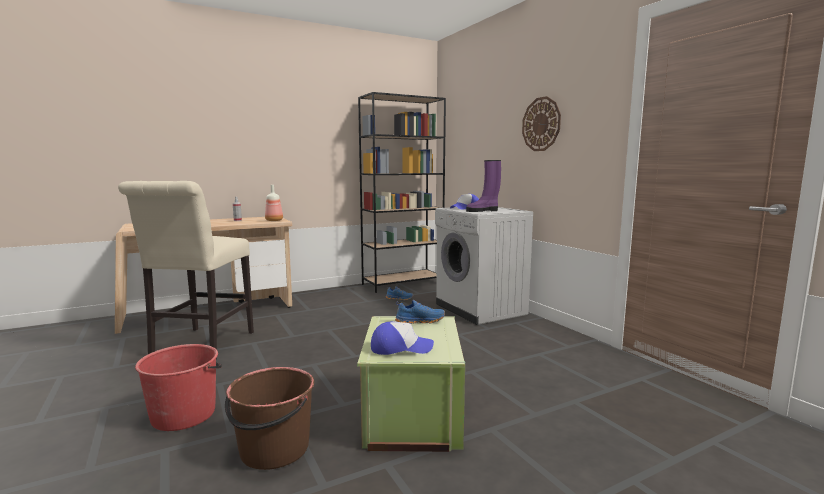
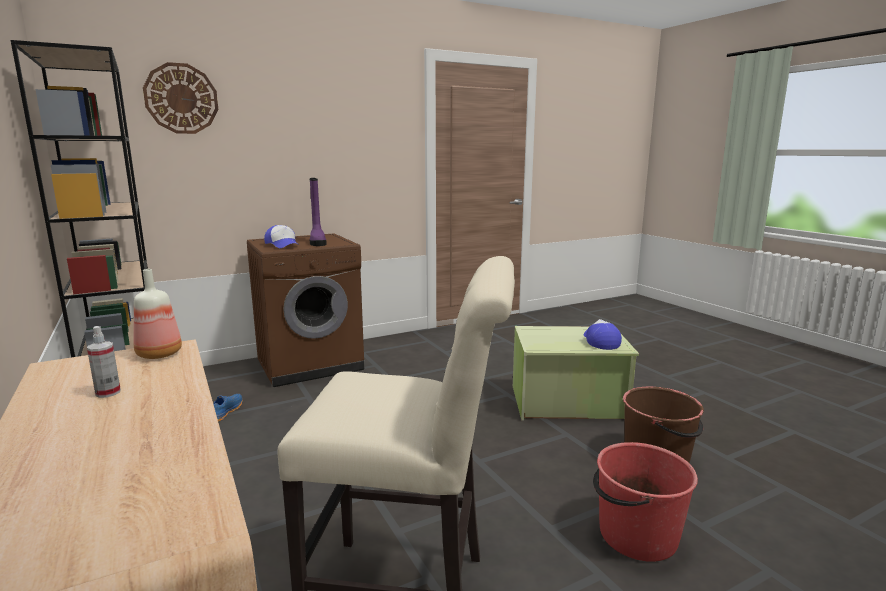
camera: 90 degrees left, 5 degrees up
(419, 321) = (533, 335): blue shoe -> none
(479, 309) = (311, 365): white washing machine -> brown washing machine
(541, 124) = (325, 135): wall clock -> wall clock (181, 99)

